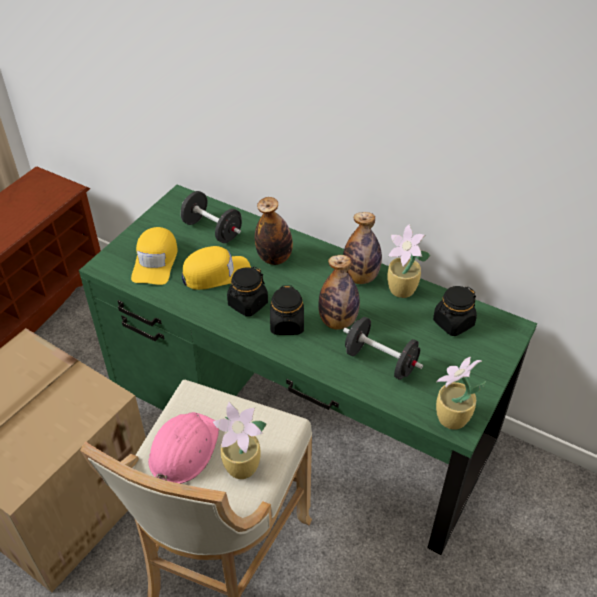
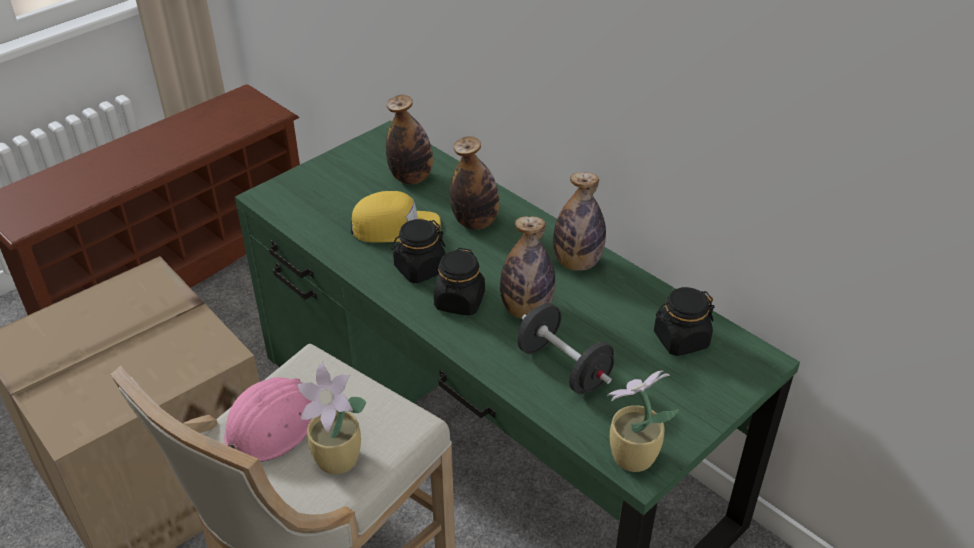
camera: 15 degrees right, 5 degrees down
(156, 261) = (328, 202): yellow cap -> none
(212, 230) = (411, 178): black dumbbell -> bottle
(402, 291) = (626, 288): potted plant -> none

